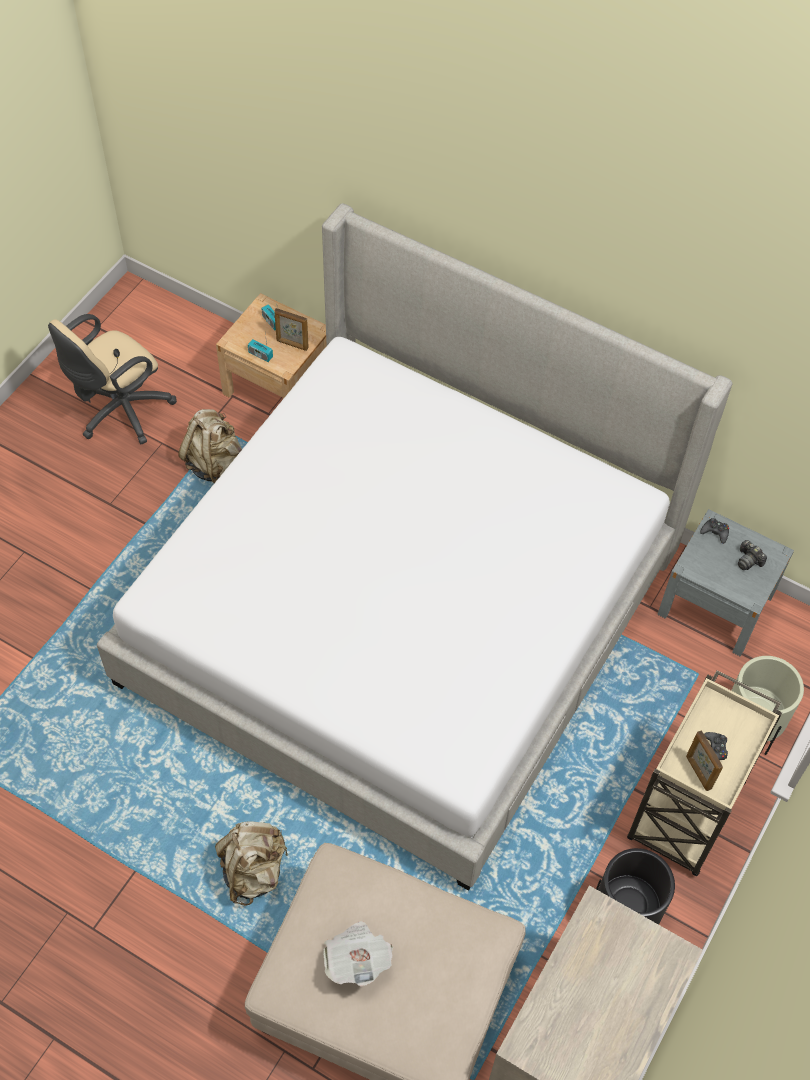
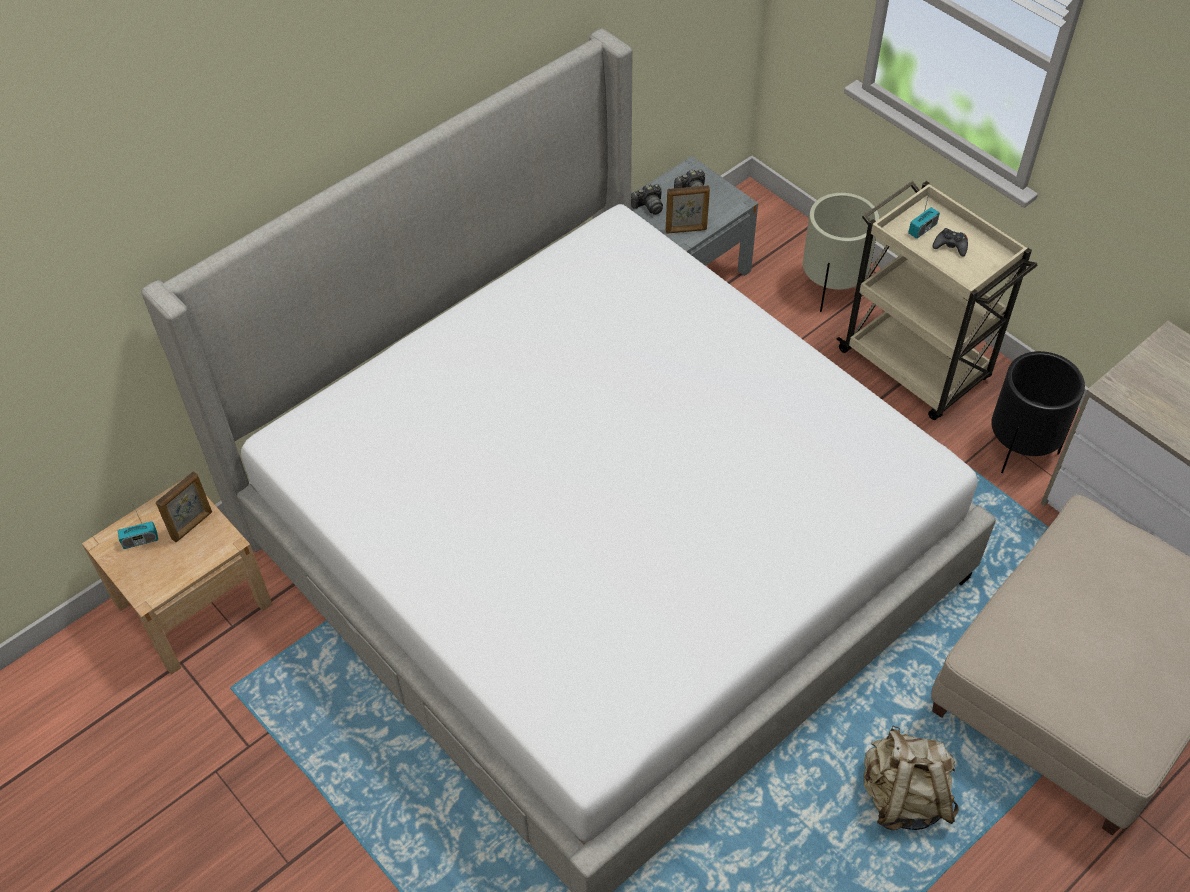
camera: 70 degrees left, 5 degrees down
(120, 412) = (132, 817): beige office chair -> none
(214, 463) = (283, 710): beige backpack -> none
(260, 355) = (190, 566): radio -> radio (922, 229)
(357, 959) = (1107, 656): newspaper -> none
(698, 772) = (974, 266): picture frame -> picture frame (686, 230)
(715, 532) = (648, 206): black game controller -> camera

